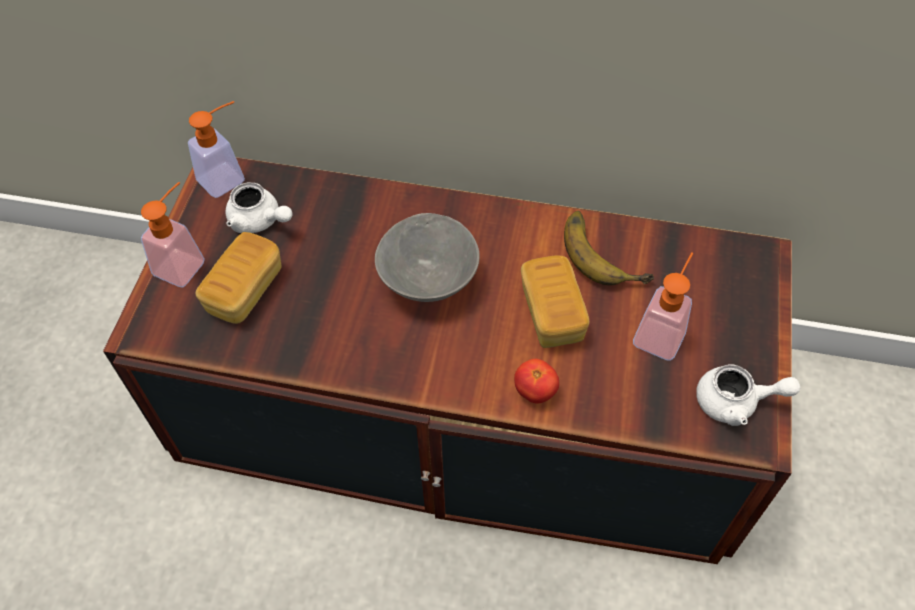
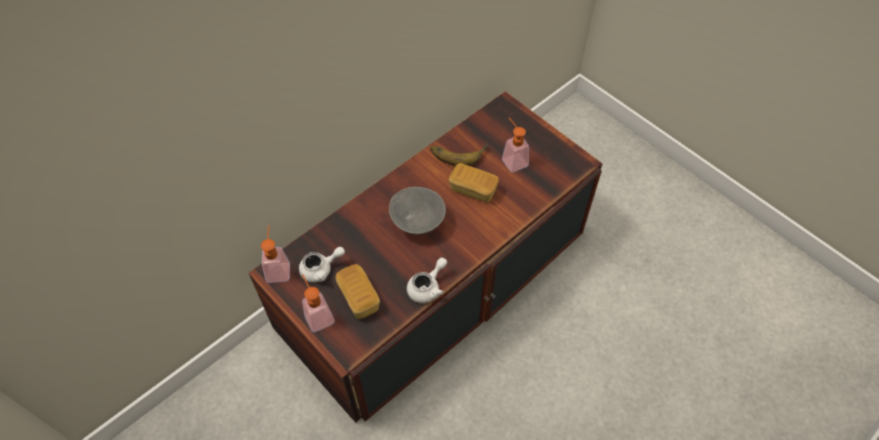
camera: 55 degrees left, 0 degrees up
(535, 391) = (505, 218): tomato -> none
(735, 402) = (562, 159): white teapot -> white teapot (427, 287)

